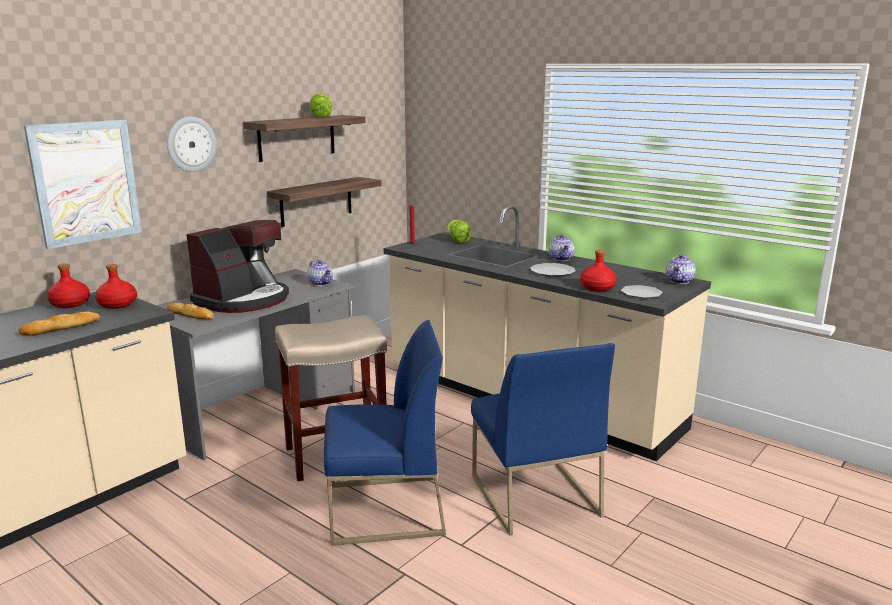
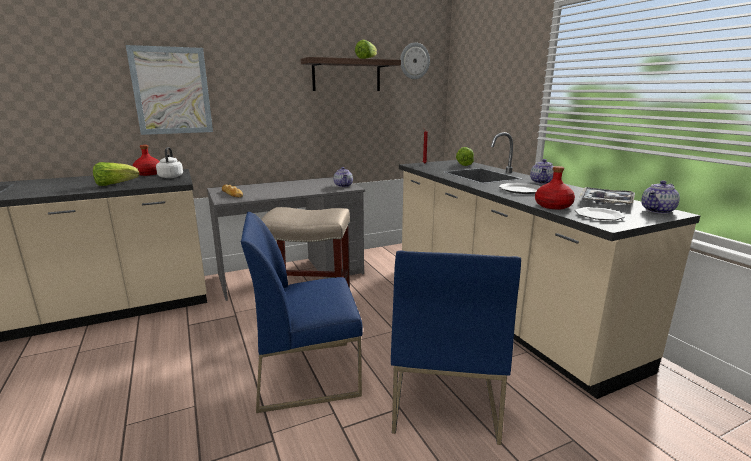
camera: 25 degrees right, 0 degrees up
(61, 328) = (115, 184): bread -> lettuce
(117, 304) = (171, 176): red bottle -> white kettle
(191, 144) = (256, 71): wall clock -> wall clock (414, 61)
(244, 300) = (278, 189): coffee machine -> none
(316, 201) = (361, 127): shelf -> none
(384, 510) = (307, 373): blue chair -> blue chair turned 150 degrees clockwise
(634, 276) = (605, 201): none -> tray

